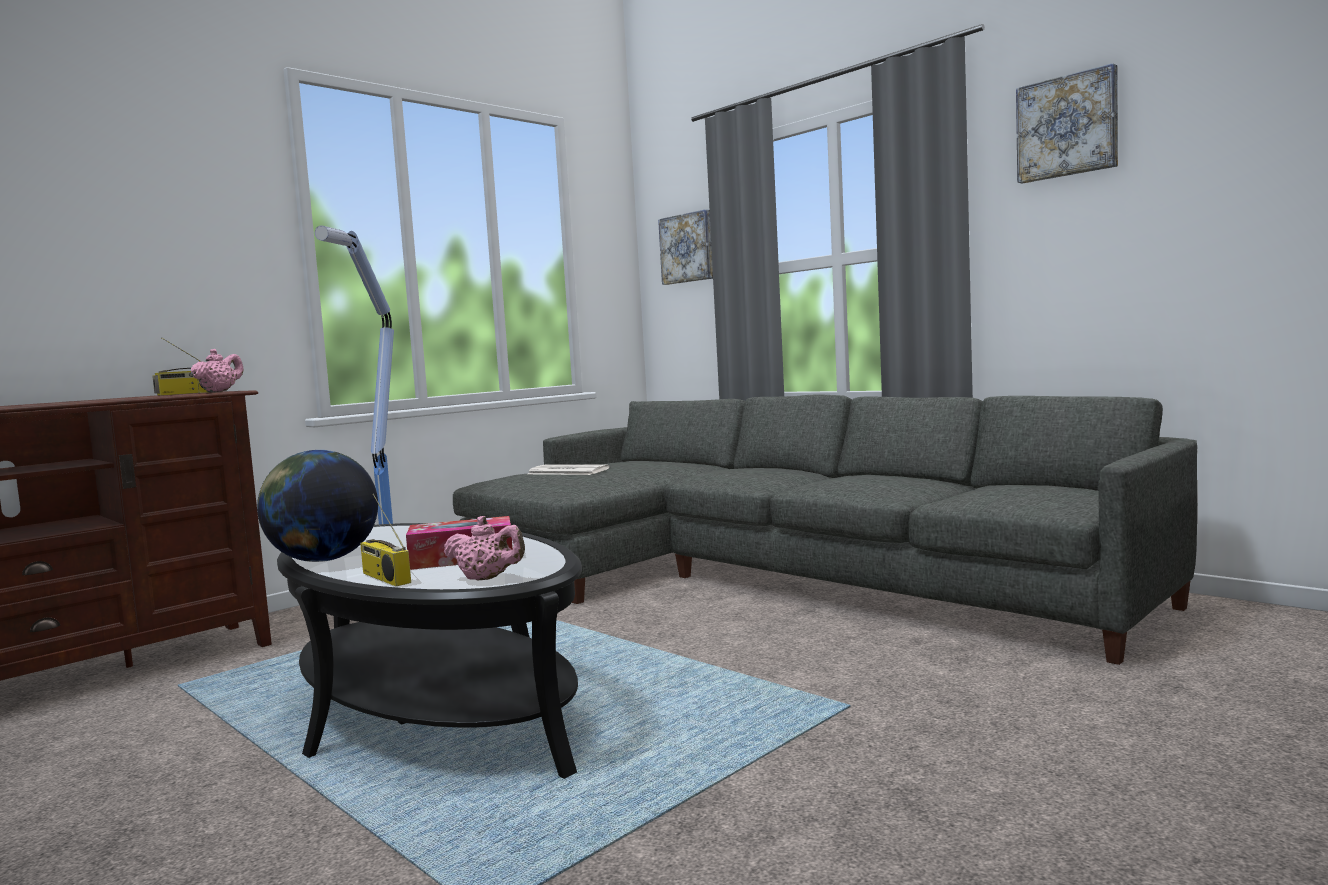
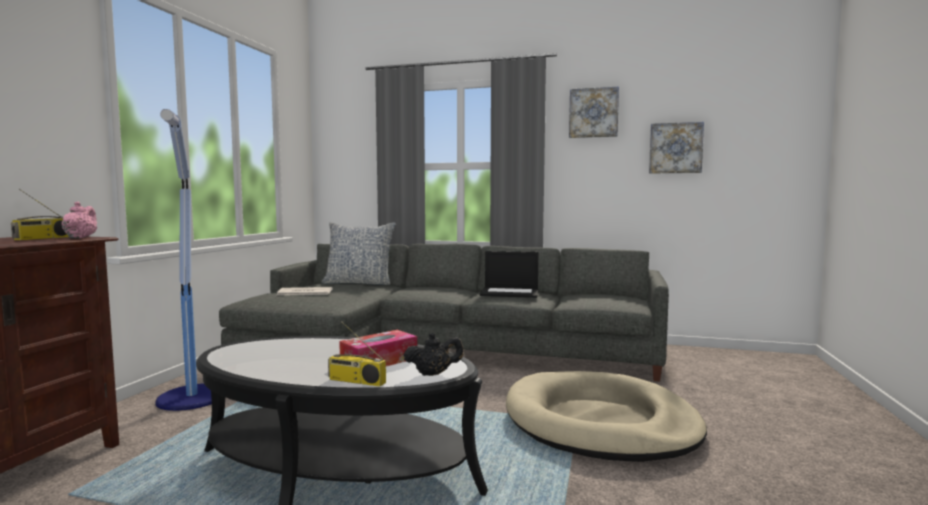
camera: 30 degrees left, 0 degrees up
(323, 560) = (268, 372): globe -> none
(487, 579) = (433, 374): pink teapot -> black teapot
(669, 461) = (359, 283): none -> pillow
(688, 248) = (353, 147): picture -> picture (675, 148)
(867, 479) = (510, 293): none -> laptop
(890, 714) = (600, 422): none -> beige dog bed

